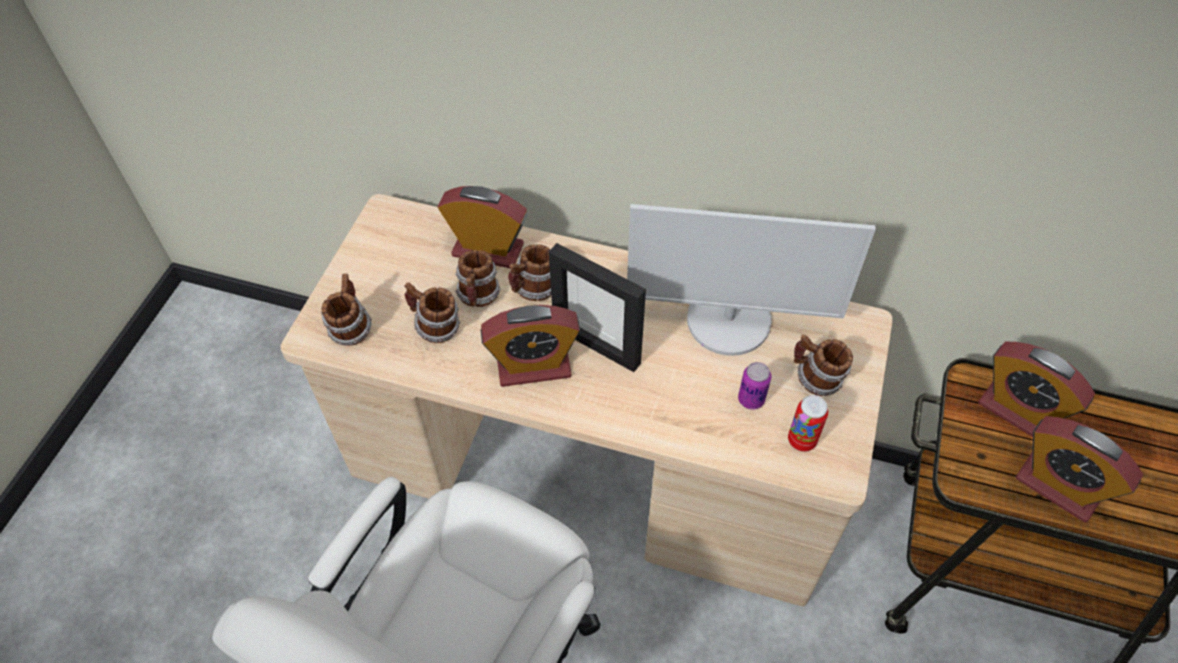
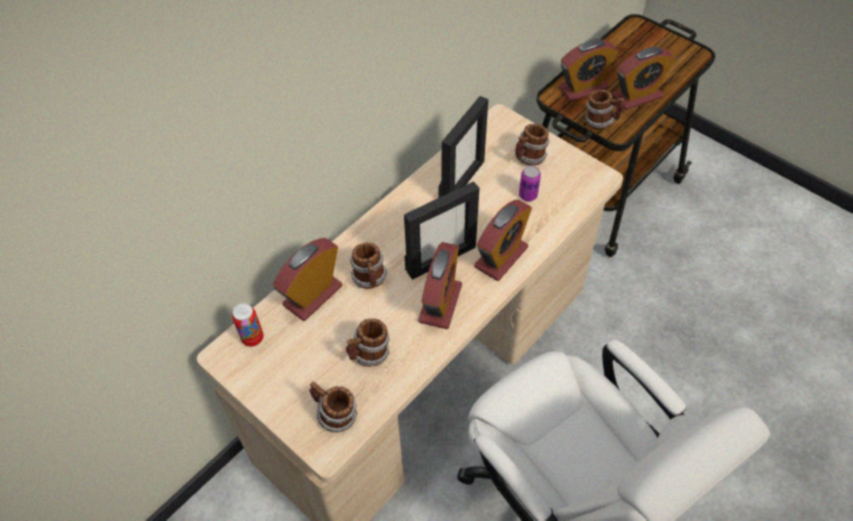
camera: 65 degrees left, 0 degrees up
(479, 297) = (356, 316): mug -> mug (601, 122)
(633, 404) = (501, 257): none -> alarm clock
(729, 321) = (461, 181): monitor -> picture frame
(801, 440) = (569, 184): can -> can (252, 338)

